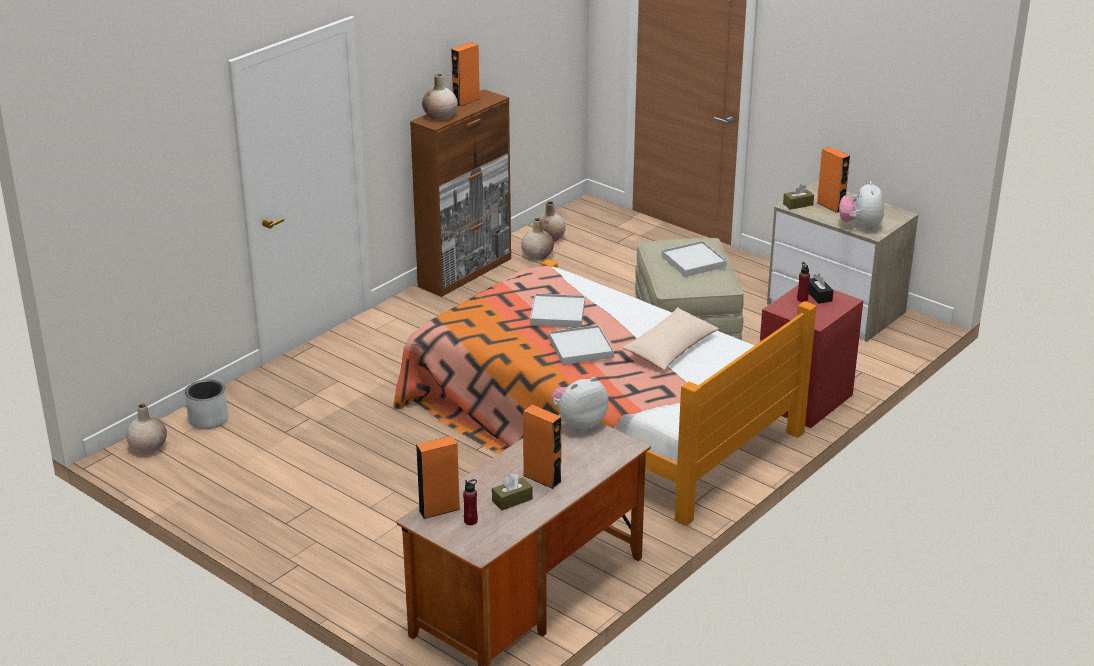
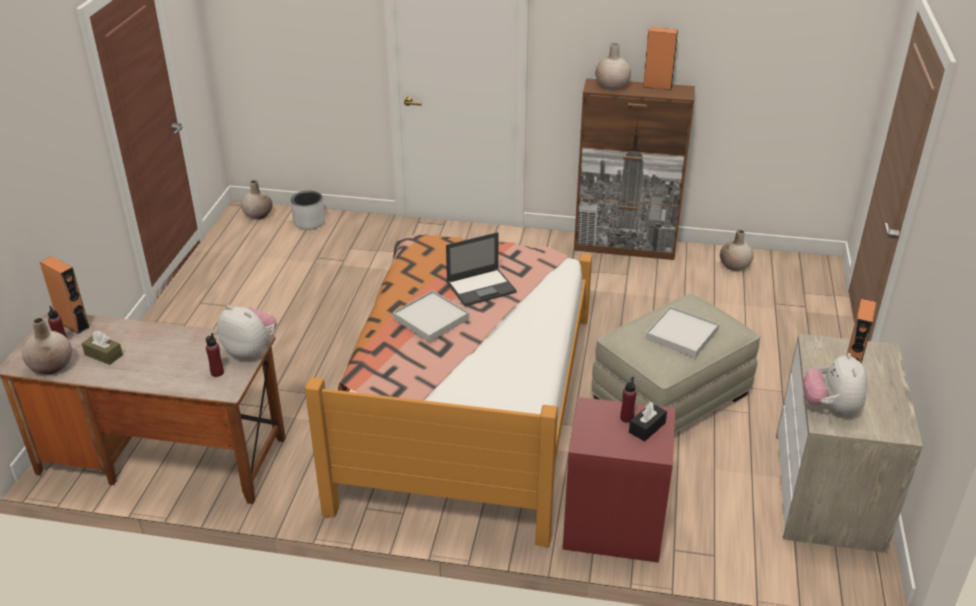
camera: 60 degrees right, 5 degrees up
(537, 255) = (696, 270): beige vase -> beige vase (52, 366)
(542, 478) = (146, 359): orange speaker -> none
(557, 313) = (482, 287): white tray -> laptop
(598, 446) = (217, 373): none -> red bottle
(670, 348) = (484, 371): beige pillow -> none
(798, 204) = (823, 348): brown tissue box -> none
(860, 225) = (831, 407): plush toy -> plush toy turned 60 degrees counterclockwise

